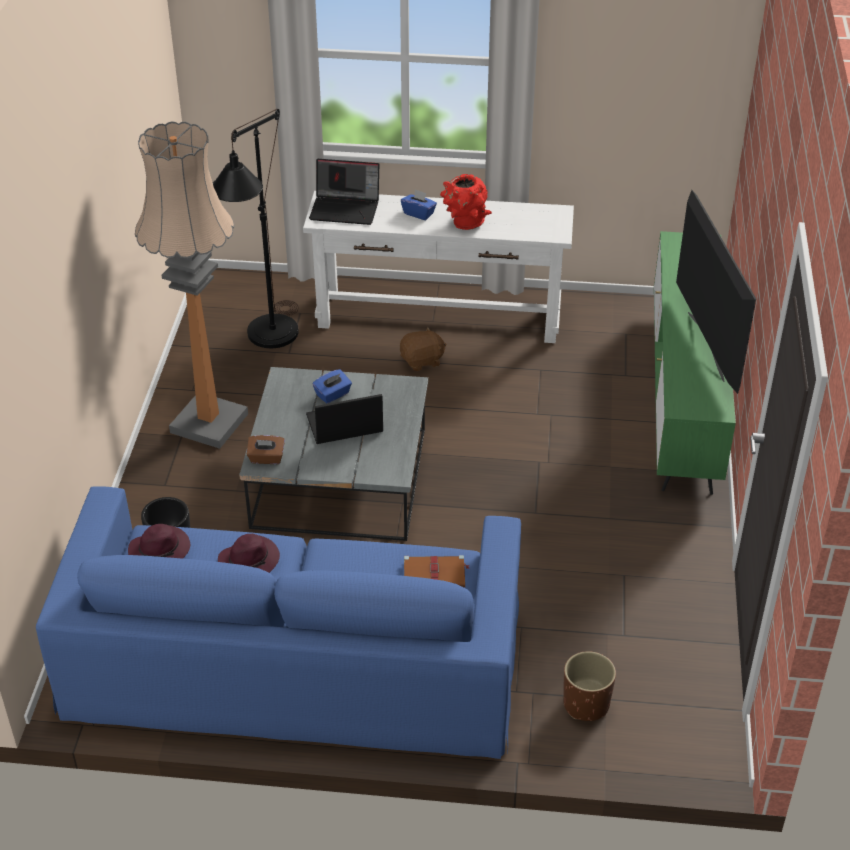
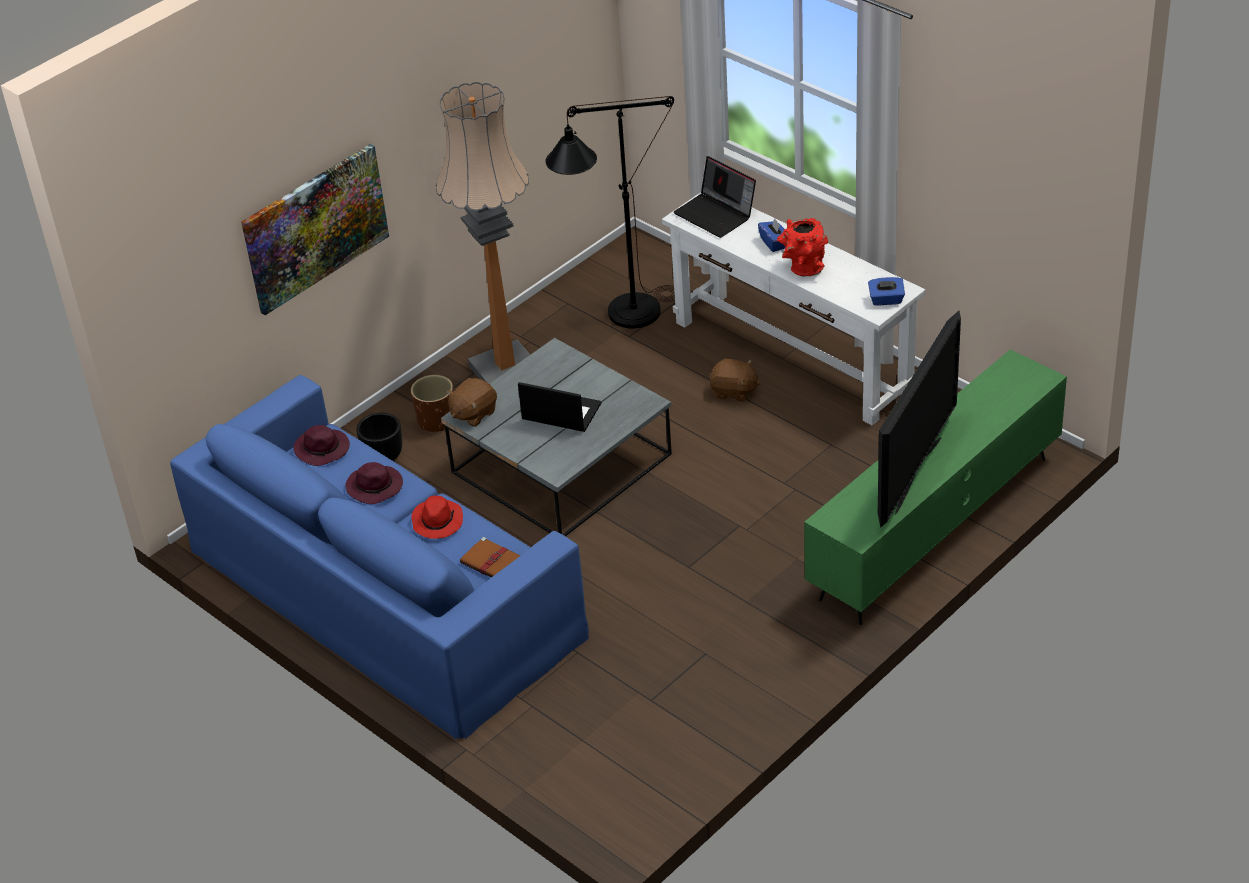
camera: 40 degrees right, 0 degrees up
(63, 323) = (315, 228): none -> picture
(266, 458) = (473, 413): brown tissue box -> brown plush toy
(333, 395) = (578, 383): blue tissue box -> blue tissue box (886, 300)
(341, 563) = (437, 521): none -> red hat
(585, 704) = (562, 736): brown planter -> brown planter (436, 421)

